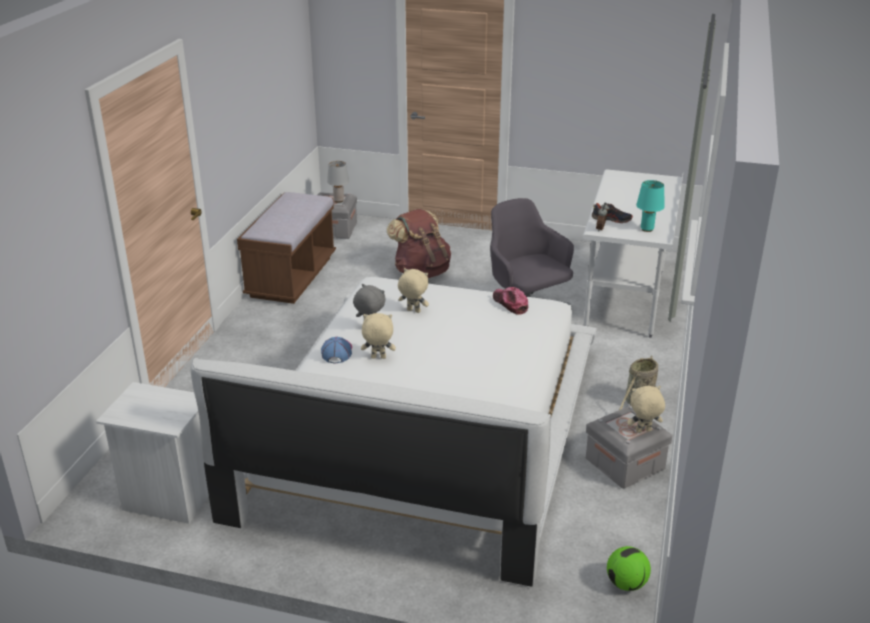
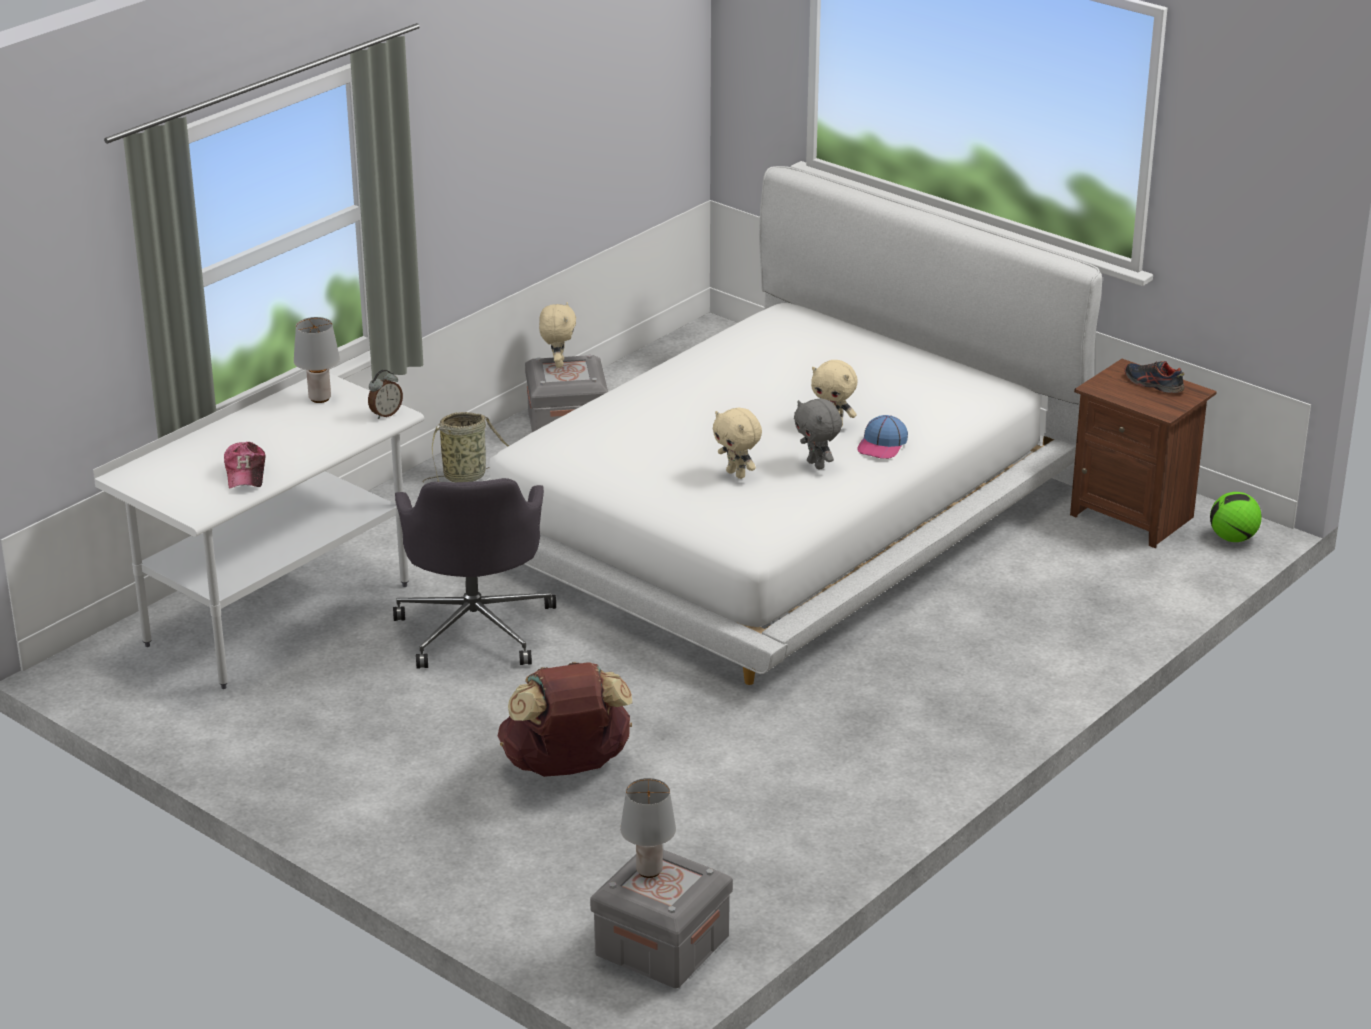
camera: 155 degrees left, 0 degrees up
(169, 498) = (1133, 515): white nightstand -> brown nightstand
(291, 277) = (829, 825): brown bench -> none
(510, 304) = (588, 453): cap -> cap (245, 473)
(611, 219) = (345, 426): shoe -> shoe (1153, 384)
(626, 583) = (683, 347): football -> football (1232, 538)
(643, 431) = (558, 363): beige plush toy -> beige plush toy turned 105 degrees counterclockwise
(647, 229) = (319, 398): turquoise table lamp -> grey table lamp

